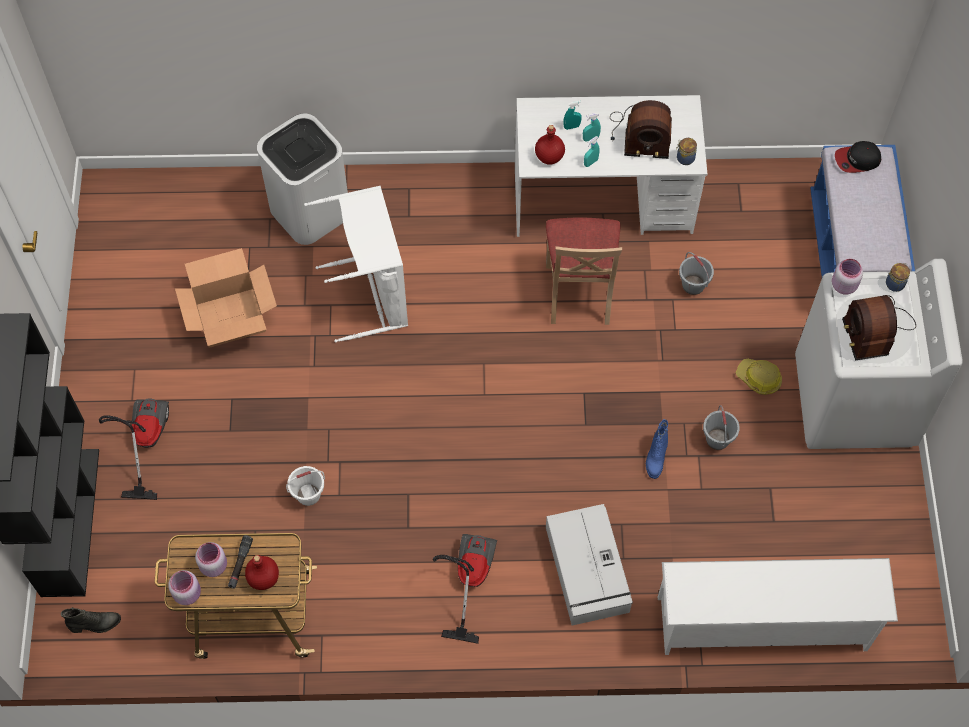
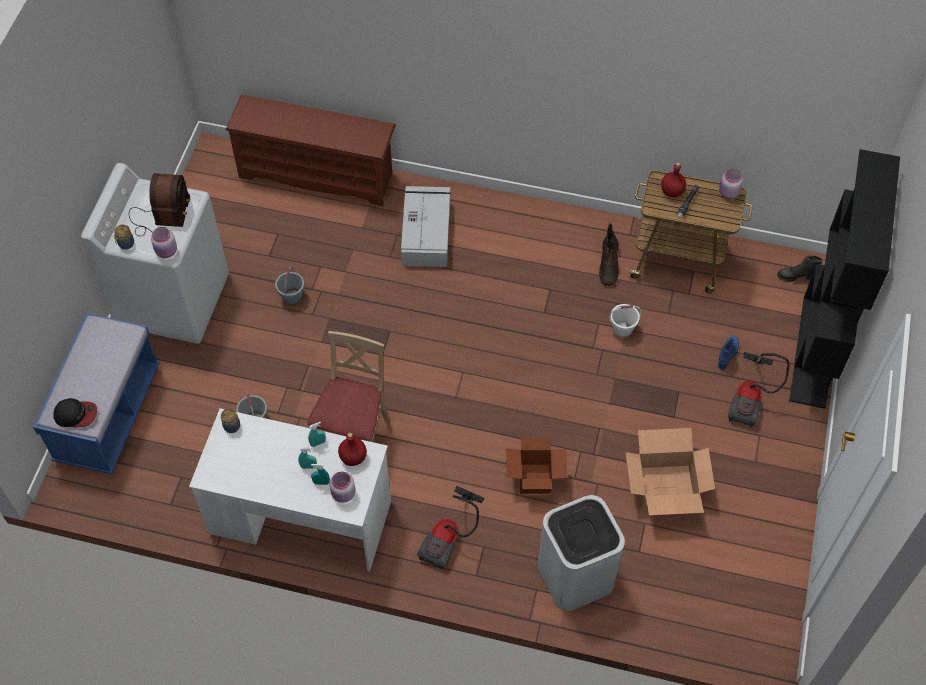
camera: 165 degrees left, 5 degrees down
(214, 565) = (707, 207): pink jar -> pink jar (343, 494)
(341, 581) = (609, 265): none -> brown boot
(373, 294) = (534, 479): white laundry basket -> cardboard box
(467, 579) = (515, 246): vacuum cleaner -> vacuum cleaner (450, 537)
(639, 135) = (263, 459): radio -> none
(655, 457) = (345, 295): blue boot -> blue boot (728, 354)
(759, 378) = (238, 333): hard hat -> none
(762, 625) = (318, 174): white shoe rack -> brown shoe rack

